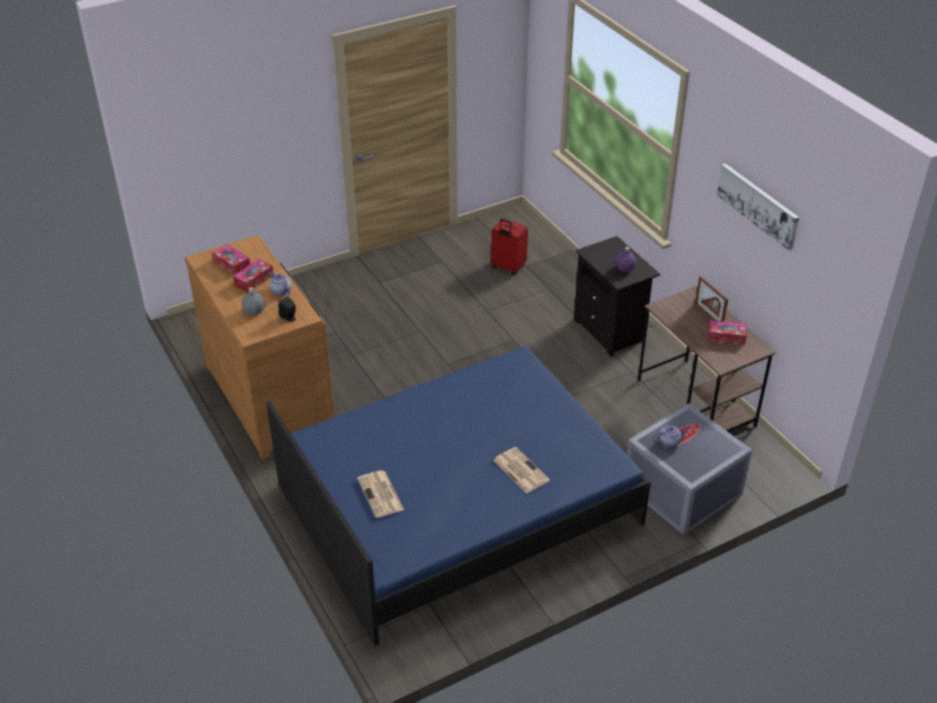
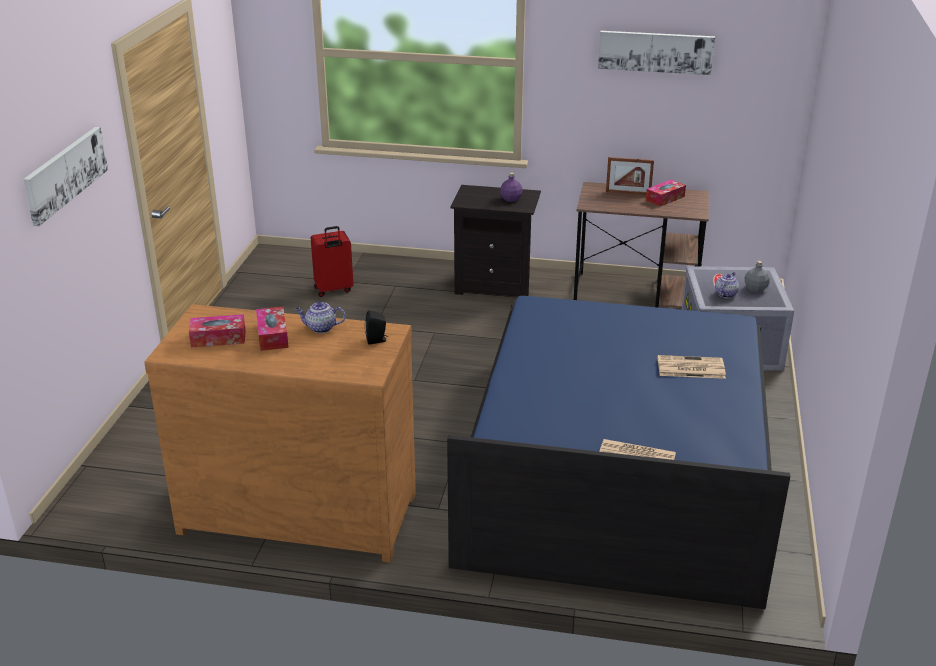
camera: 50 degrees left, 10 degrees down
(250, 115) = (65, 174): none -> picture
(254, 311) = (329, 355): grey bottle -> grey bottle (755, 288)

